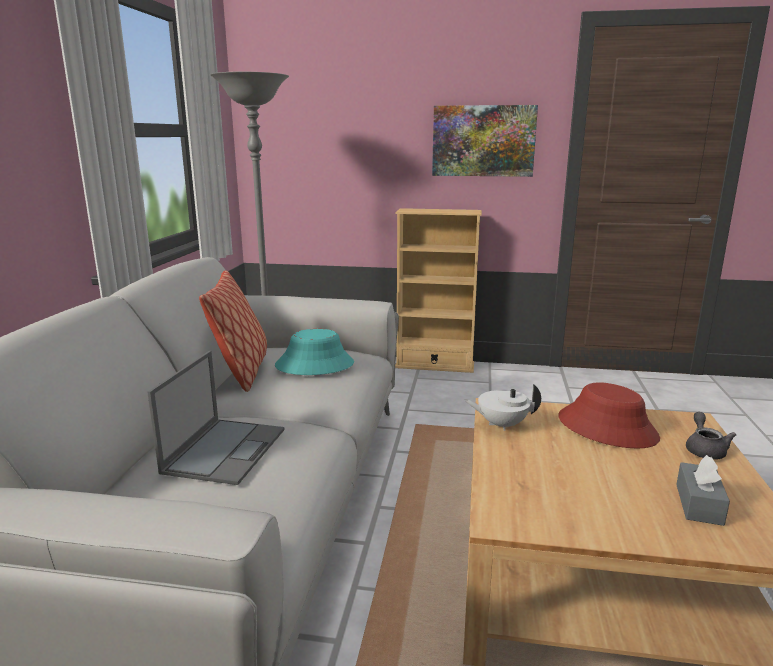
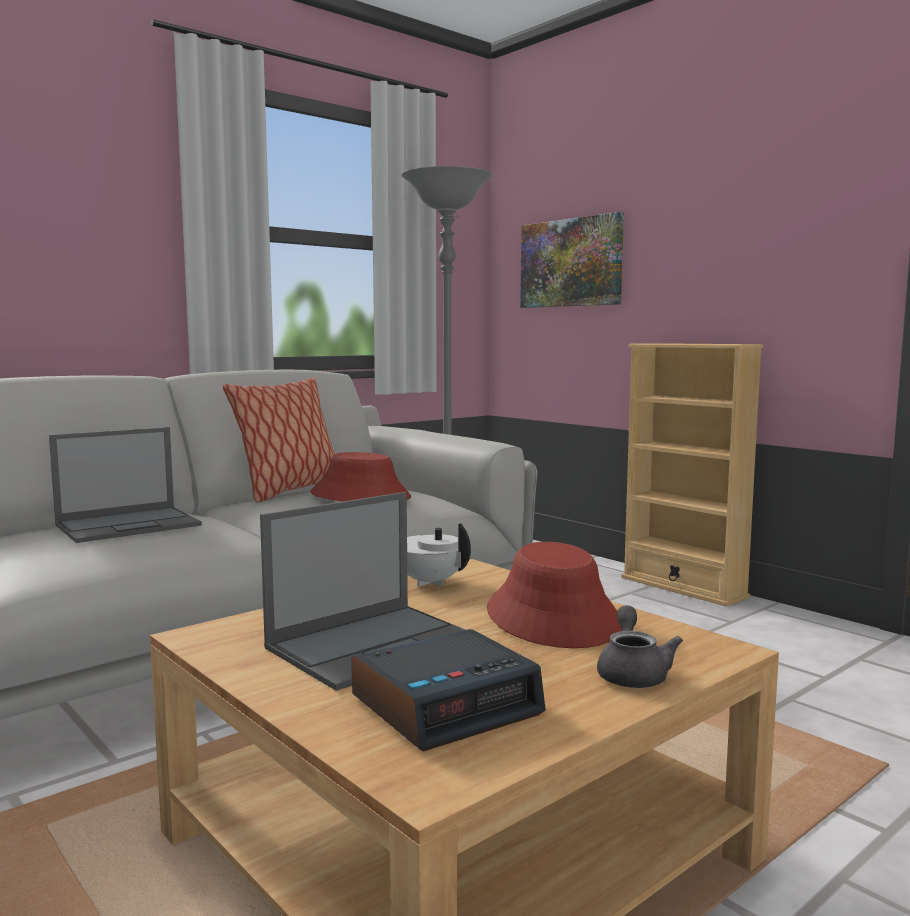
camera: 40 degrees right, 10 degrees down
(315, 364) = (360, 496): turquoise hat -> red hat
(483, 141) = (771, 238): picture -> picture (571, 263)
(589, 482) = (376, 644): none -> laptop
(699, 504) = (446, 704): grey tissue box -> alarm clock
(704, 449) = (632, 673): grey teapot -> grey teapot turned 45 degrees counterclockwise

